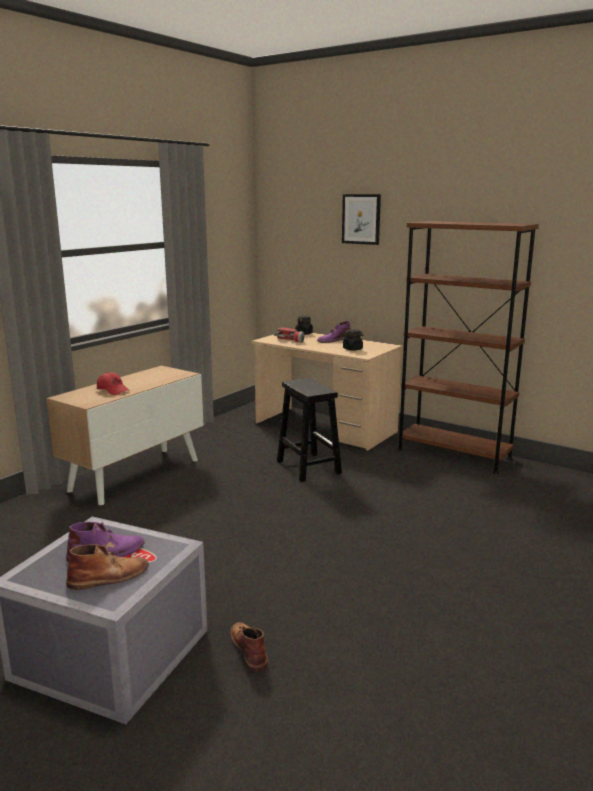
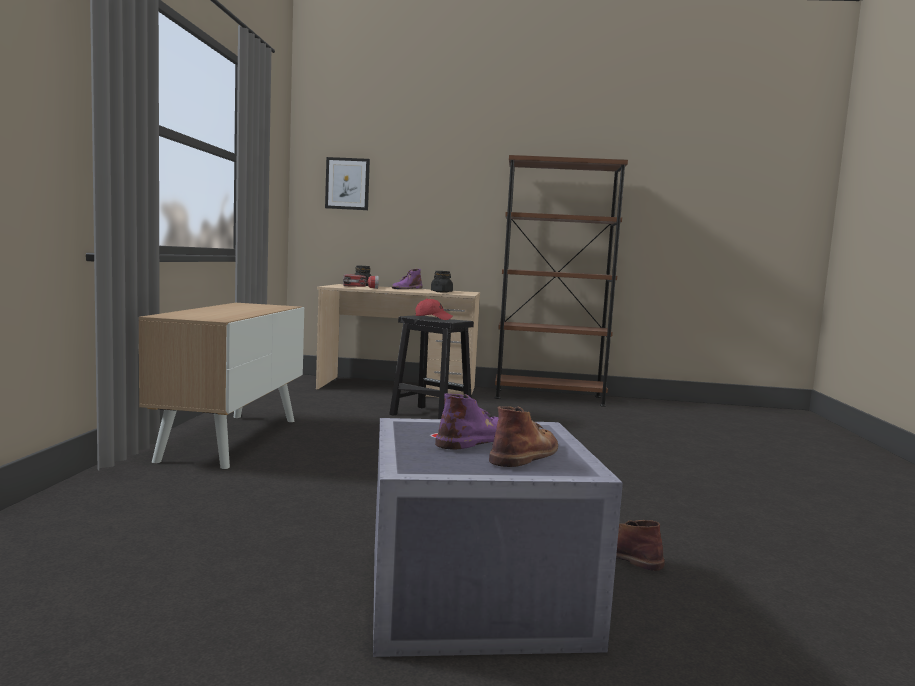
camera: 30 degrees left, 10 degrees down
(113, 390) = (225, 313): red cap -> red cap (433, 318)
(361, 219) = (431, 160): picture -> picture (347, 183)

